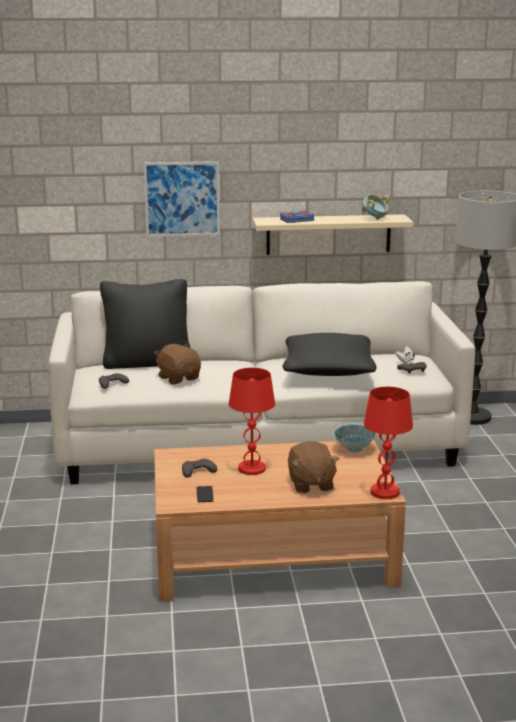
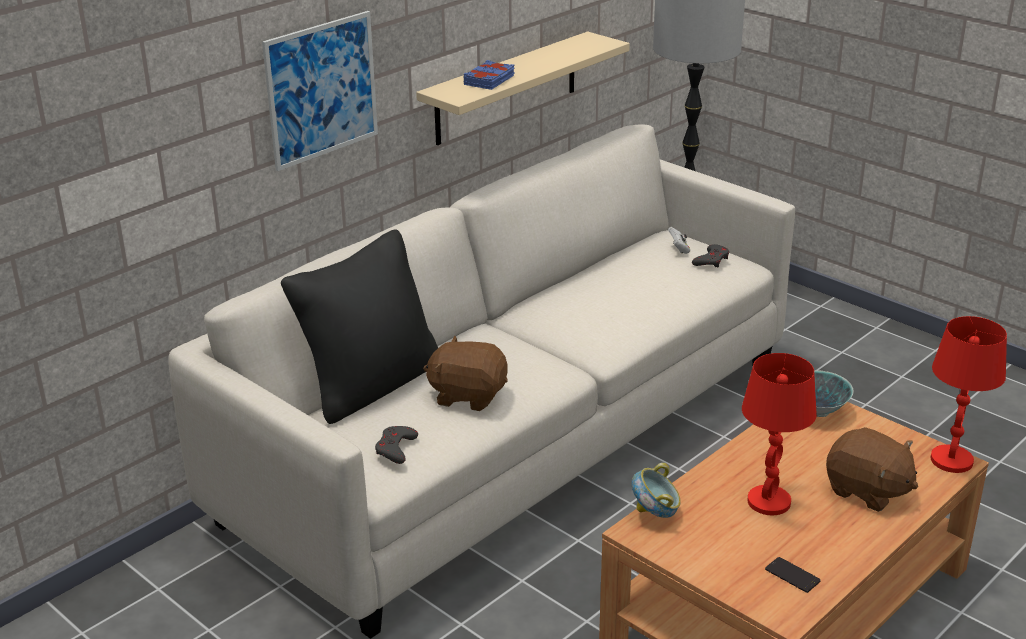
camera: 40 degrees left, 10 degrees up
(197, 471) = (719, 541): grey game controller -> none
(328, 370) = (621, 299): black pillow -> none
(374, 219) = (577, 50): bowl -> bowl (655, 514)

